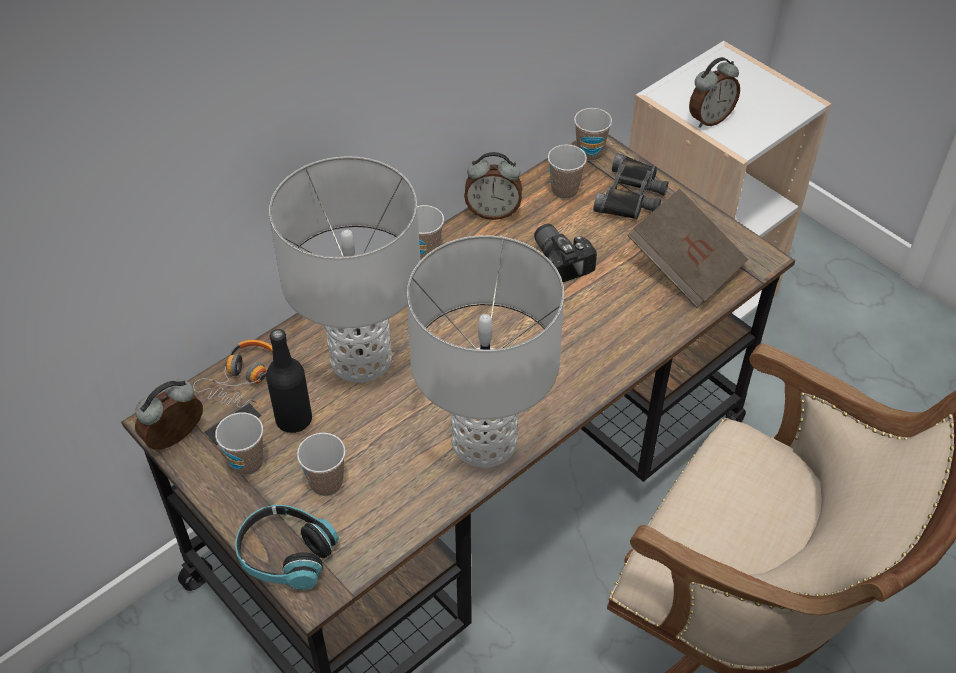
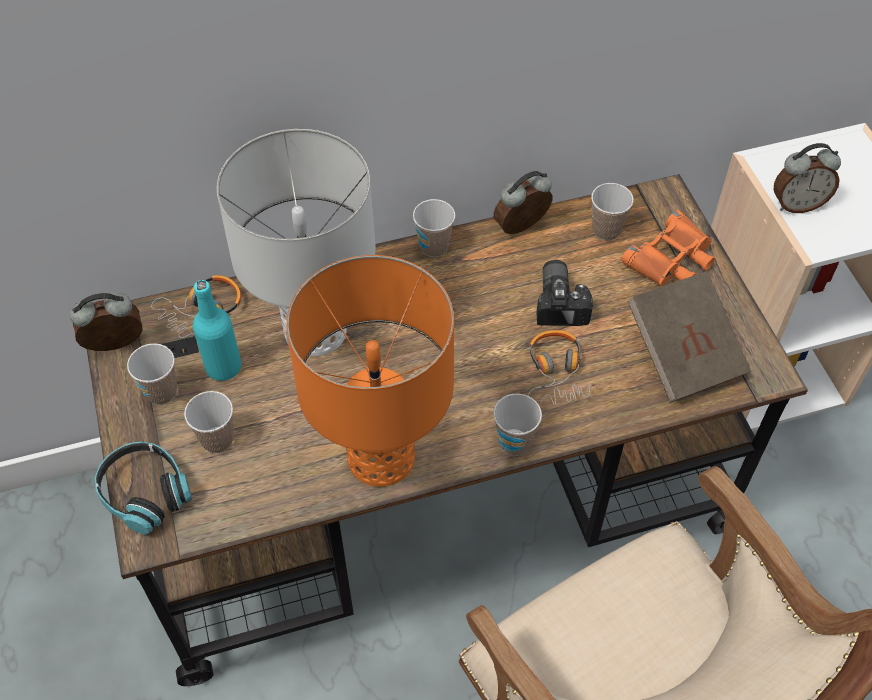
camera: 25 degrees right, 5 degrees up
(294, 419) = (223, 367): black bottle -> turquoise bottle
(483, 441) = (379, 457): white table lamp -> orange table lamp
(493, 212) = (522, 228): alarm clock -> alarm clock turned 120 degrees clockwise
(590, 153) = (655, 199): cup -> cup (514, 442)
(592, 318) = (557, 373): none -> headphones
(631, 195) = (672, 259): black binoculars -> orange binoculars

